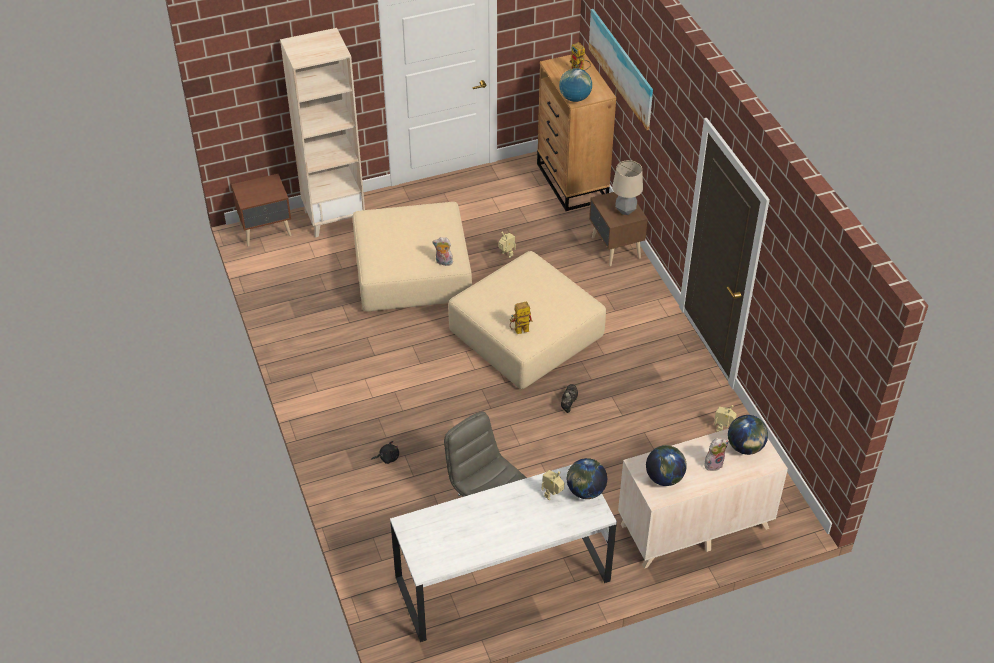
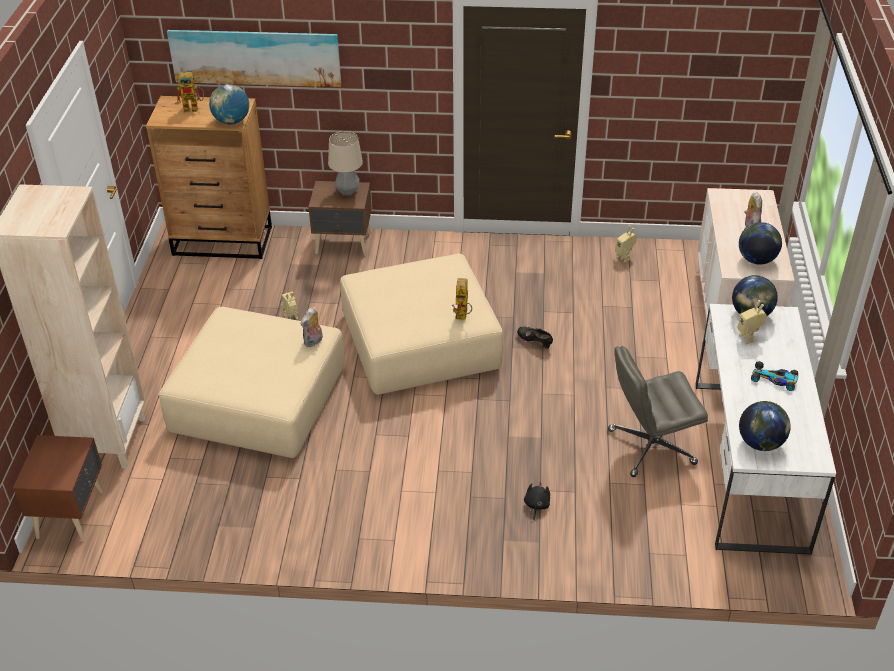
camera: 65 degrees left, 5 degrees down
(508, 524) = (775, 379): none -> toy car
(745, 447) = (738, 204): globe -> globe (760, 443)

